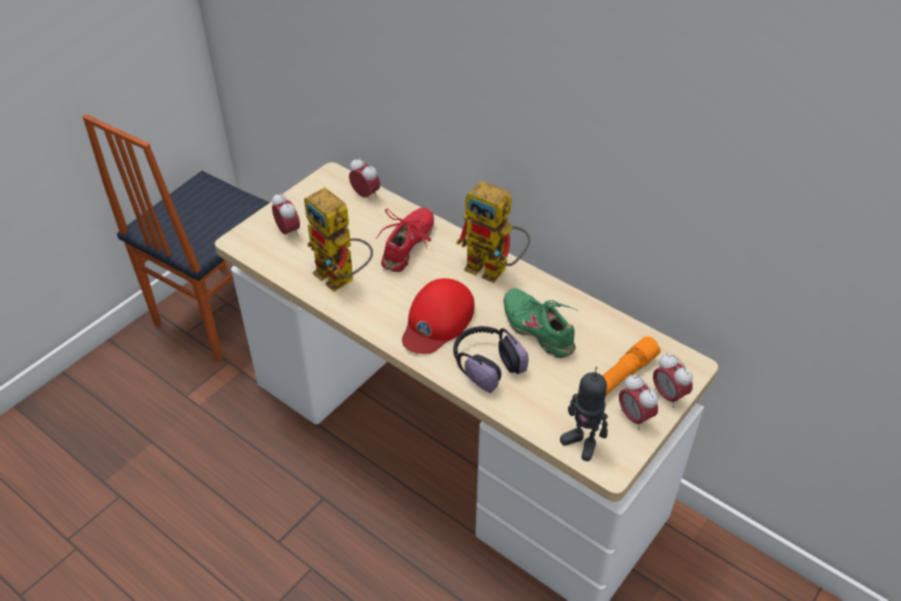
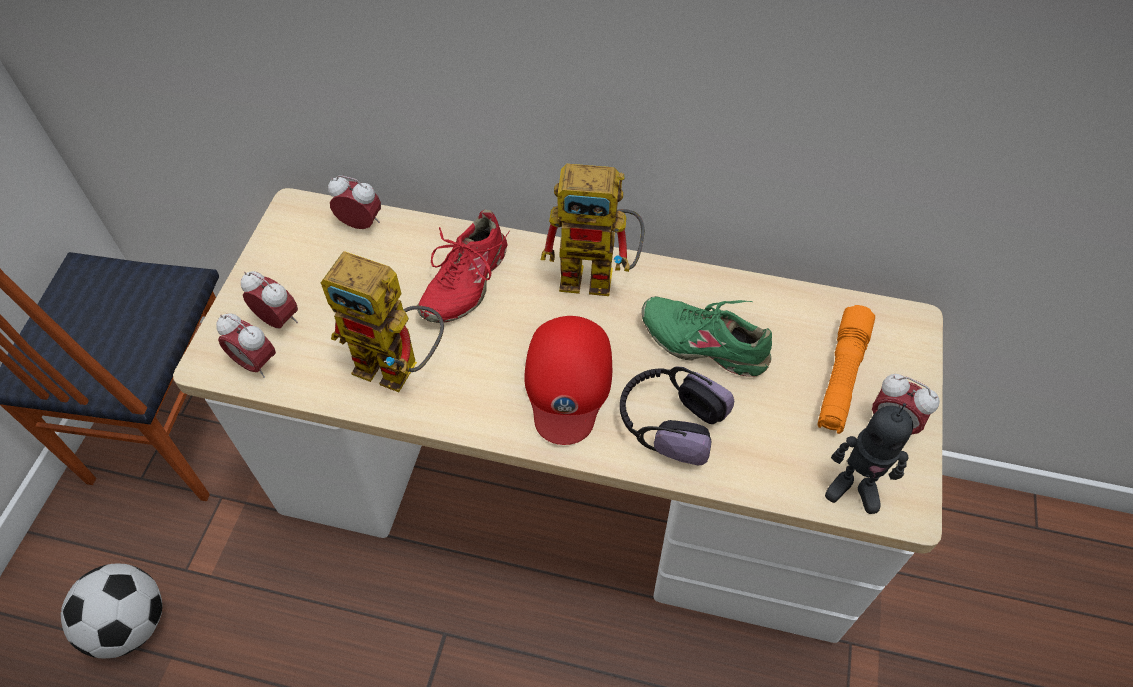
camera: 25 degrees left, 10 degrees up
(139, 413) = (130, 624): none -> football
(408, 246) = (464, 282): red shoe -> red shoe turned 150 degrees counterclockwise
(668, 395) = (911, 375): alarm clock -> alarm clock (255, 363)

